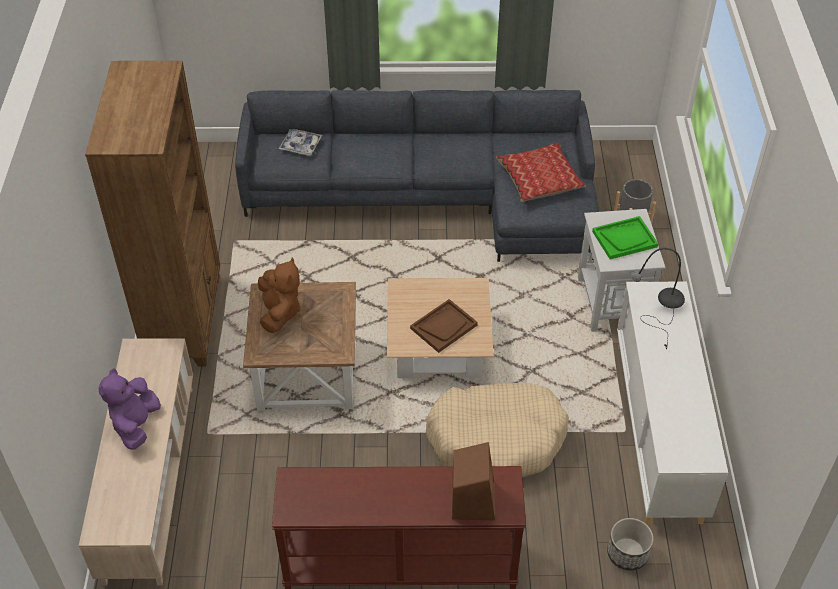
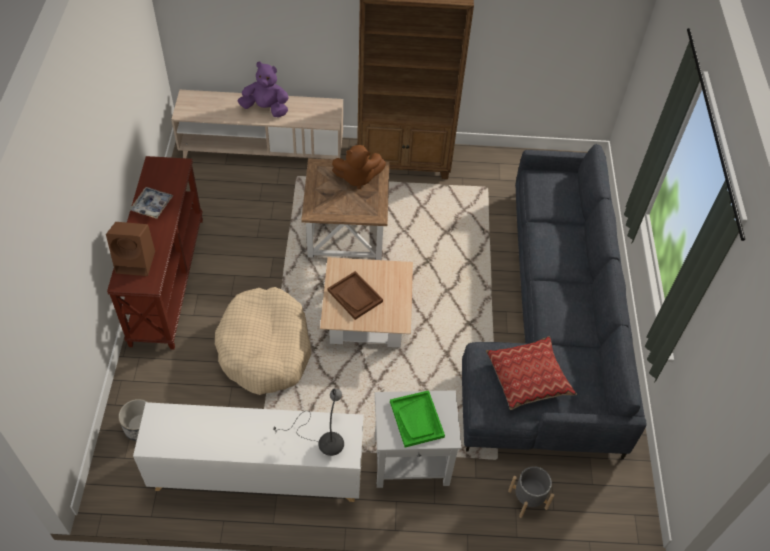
camera: 90 degrees right, 5 degrees up
(300, 145) = (561, 198): tray -> tray (152, 205)

